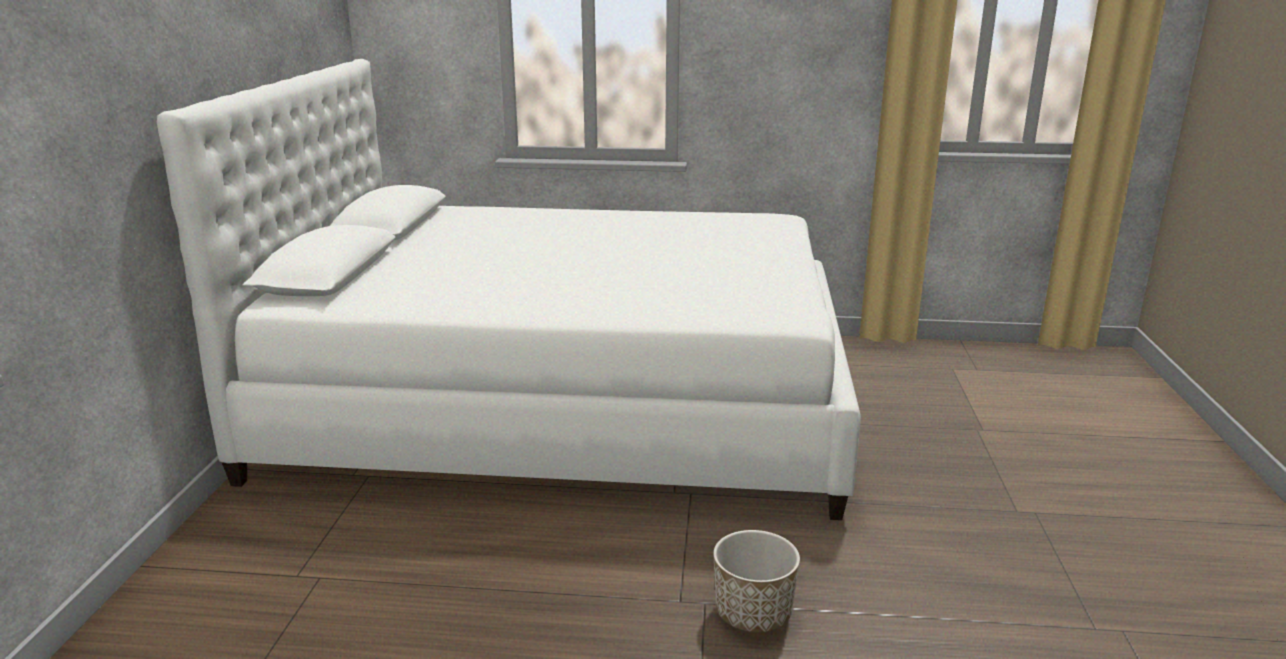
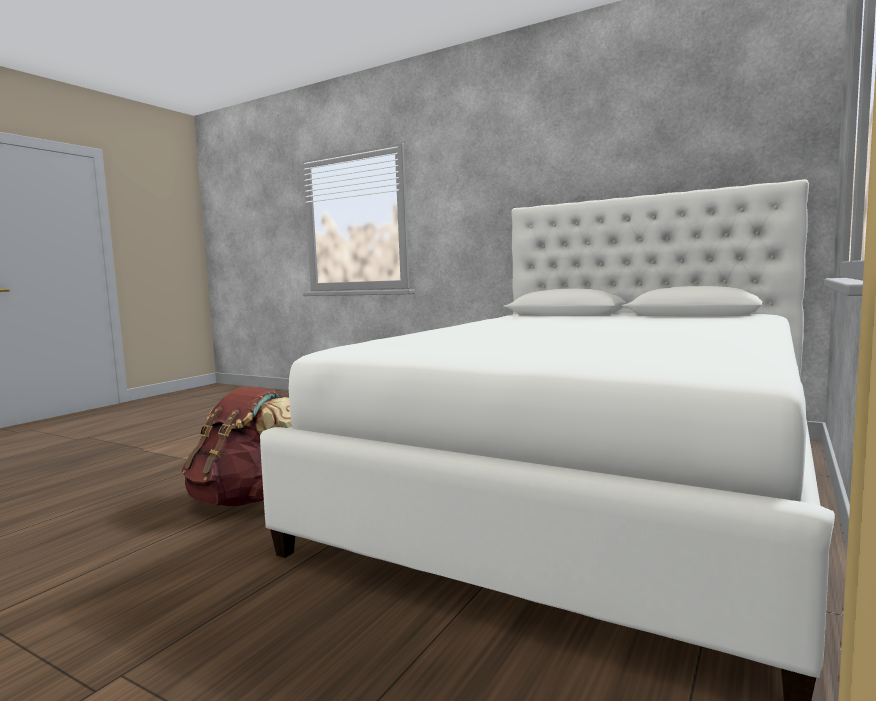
camera: 115 degrees right, 15 degrees down
(753, 613) = (244, 499): planter -> brown backpack

